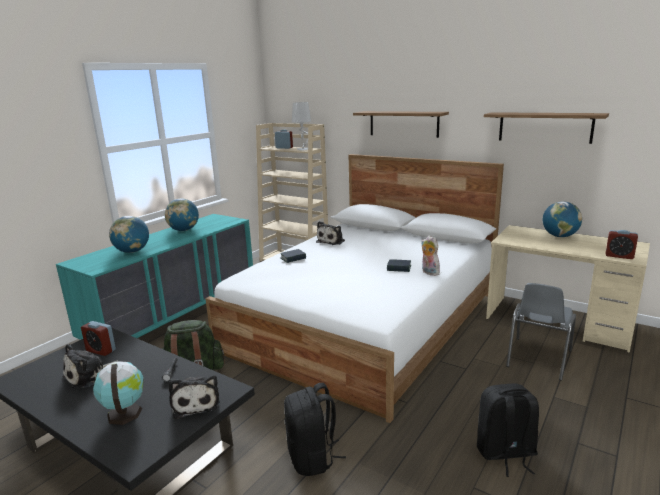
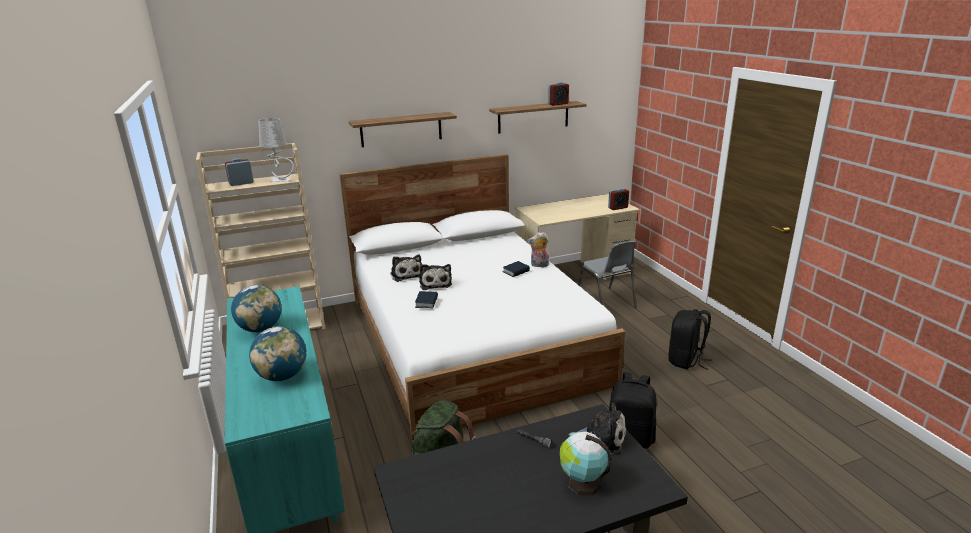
camera: 55 degrees left, 5 degrees up
(89, 375) = (485, 497): plush toy -> plush toy (435, 283)
(101, 350) = (433, 481): alarm clock -> alarm clock (558, 104)
(559, 236) = (562, 205): globe -> none

